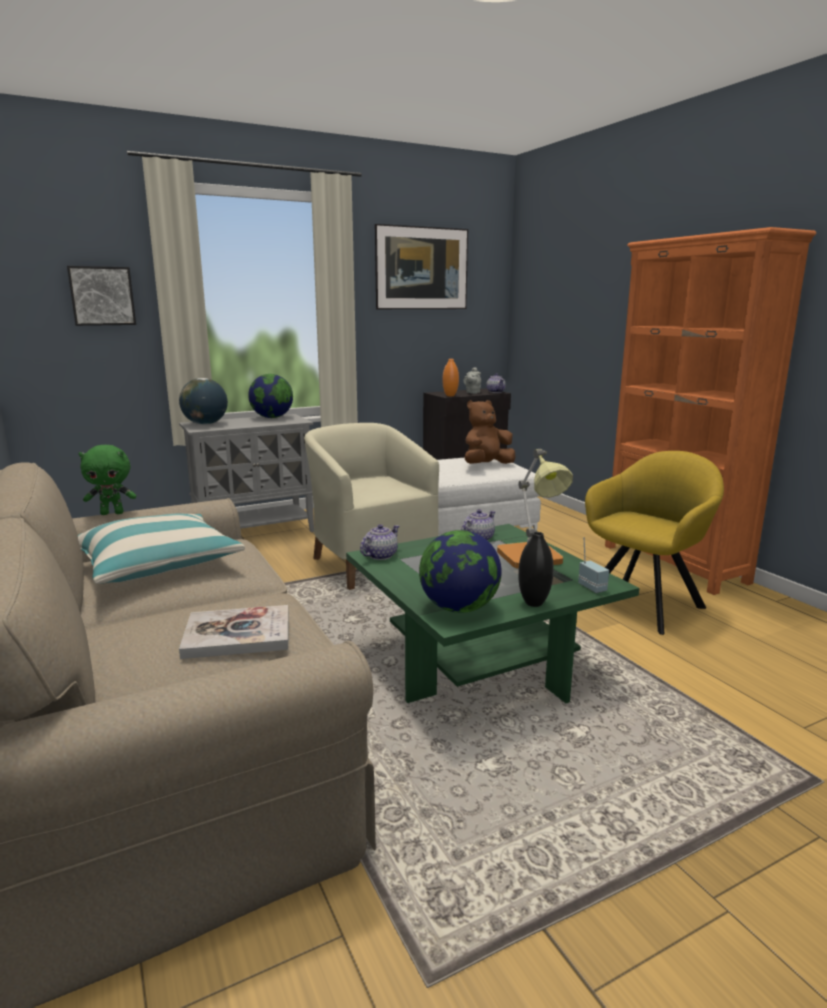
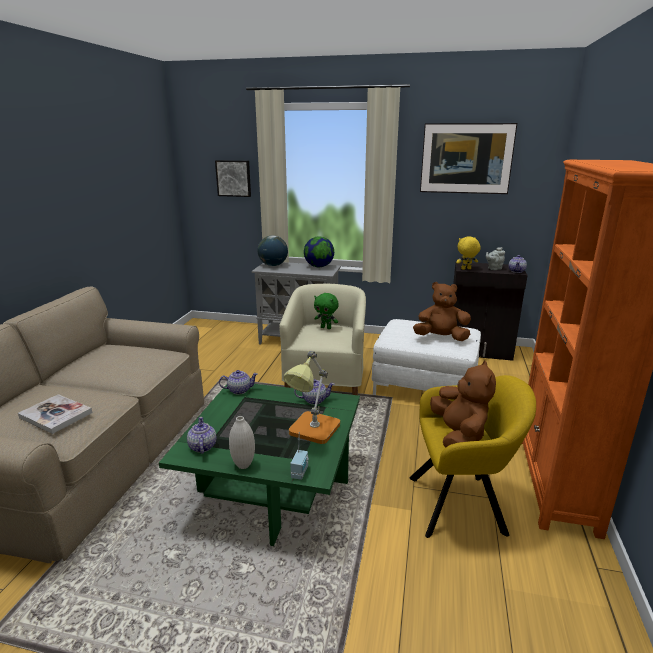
camera: 40 degrees right, 5 degrees up
(112, 513) = (133, 321): green plush toy -> green plush toy (326, 328)
(157, 565) = (114, 358): pillow -> none
(450, 395) = (466, 269): orange vase -> yellow plush toy
(459, 608) = (202, 447): globe -> teapot
(534, 603) = (243, 465): black vase -> white vase
(647, 523) = (458, 437): none -> brown plush toy

